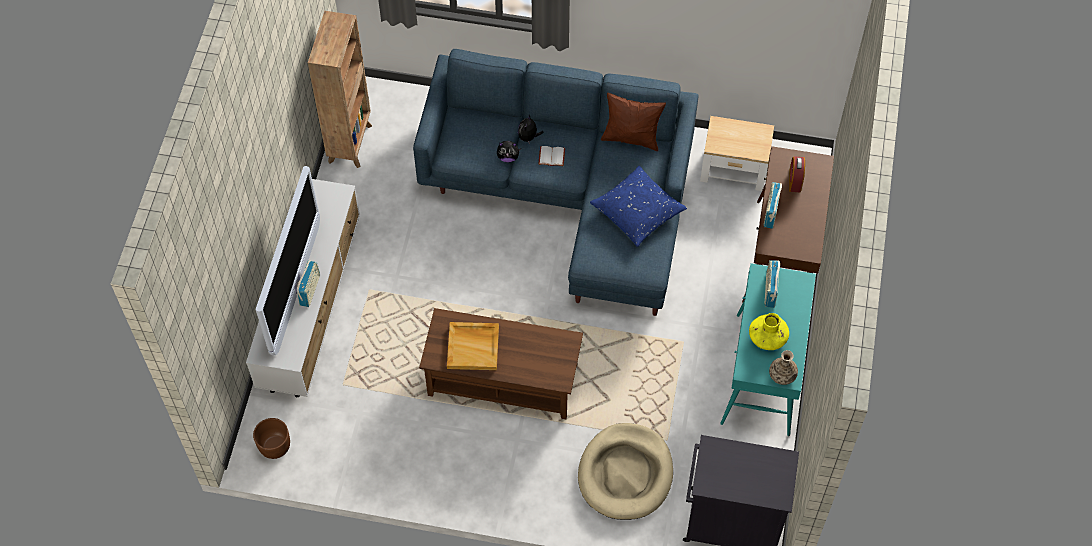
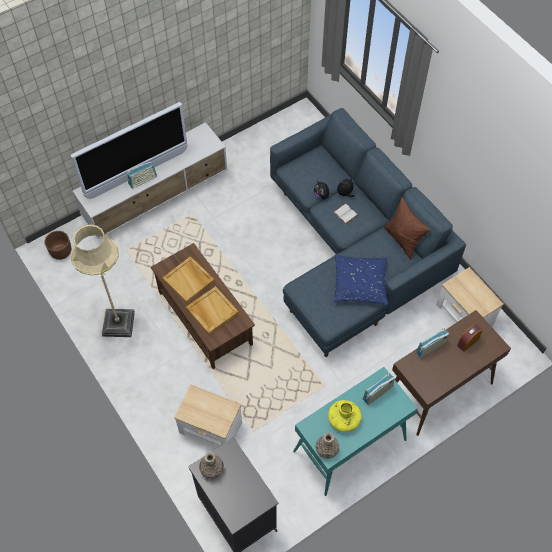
camera: 45 degrees right, 0 degrees up
(350, 142) = (268, 132): brown bookcase -> none
(423, 461) = (118, 324): none -> beige floor lamp
(529, 356) = (211, 311): none -> beige tray
(625, 474) = (210, 428): beige dog bed -> side table
(714, 477) = (211, 468): none -> vase

